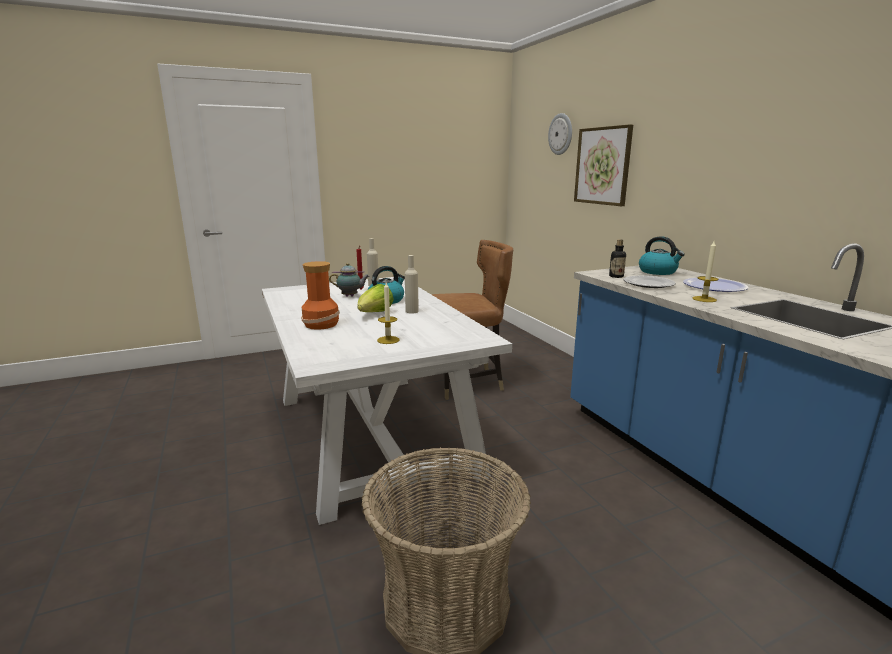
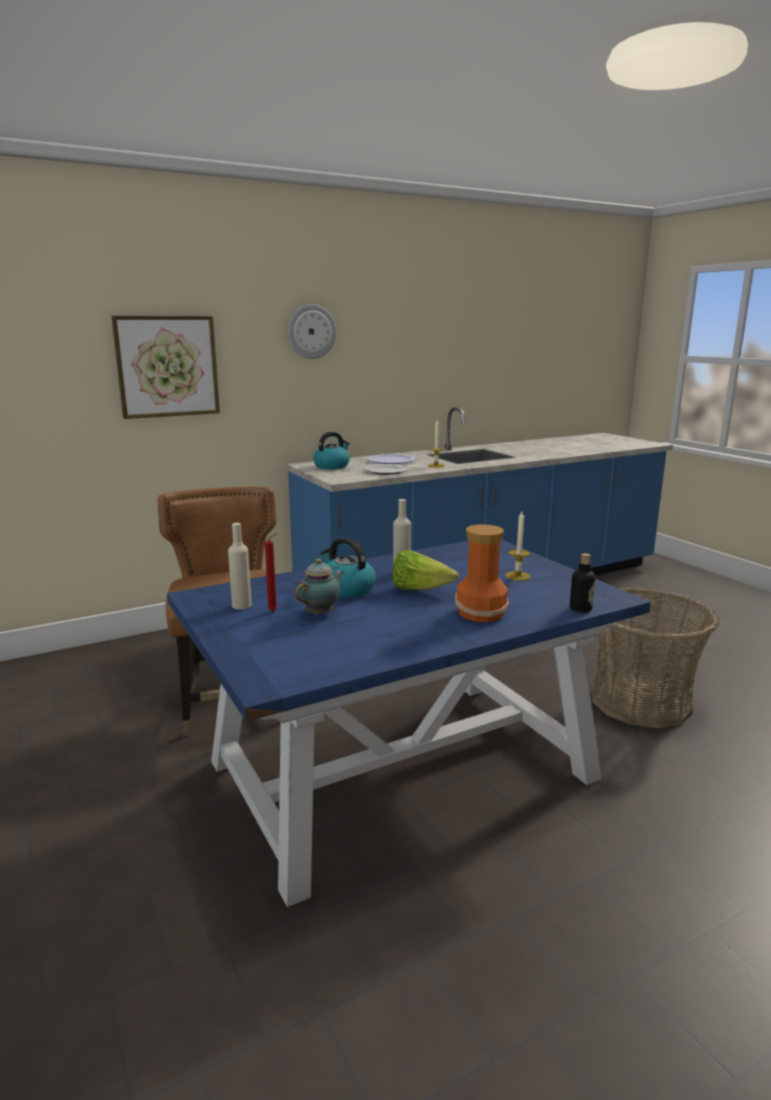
camera: 95 degrees left, 0 degrees up
(351, 296) = (322, 613): teapot -> teapot turned 45 degrees clockwise
(373, 434) = (404, 769): white dining table -> blue dining table
(561, 134) = (55, 320): wall clock -> wall clock (311, 331)
(616, 276) = (355, 476): bottle -> bottle (580, 609)

